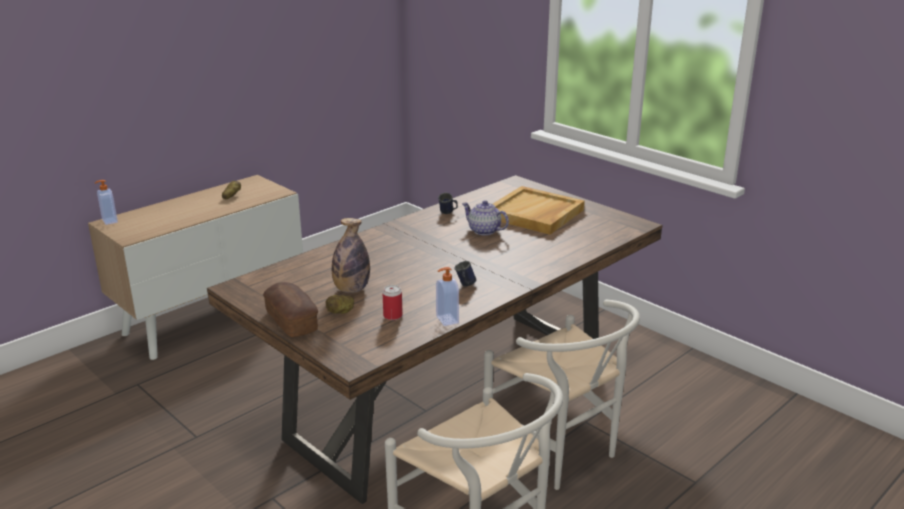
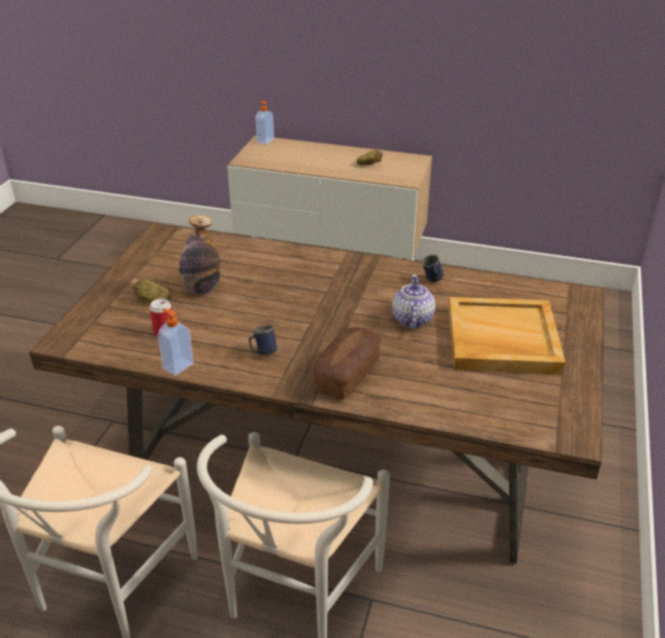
camera: 60 degrees right, 10 degrees up
(291, 321) = (119, 283): bread -> bread (347, 374)

